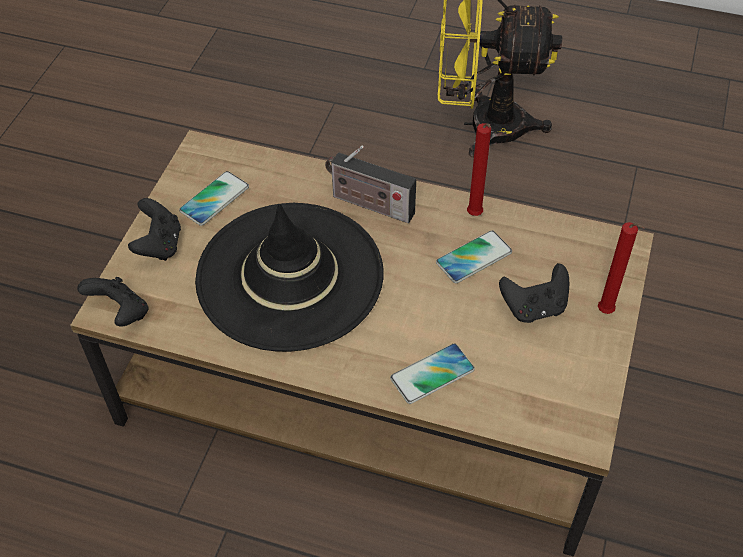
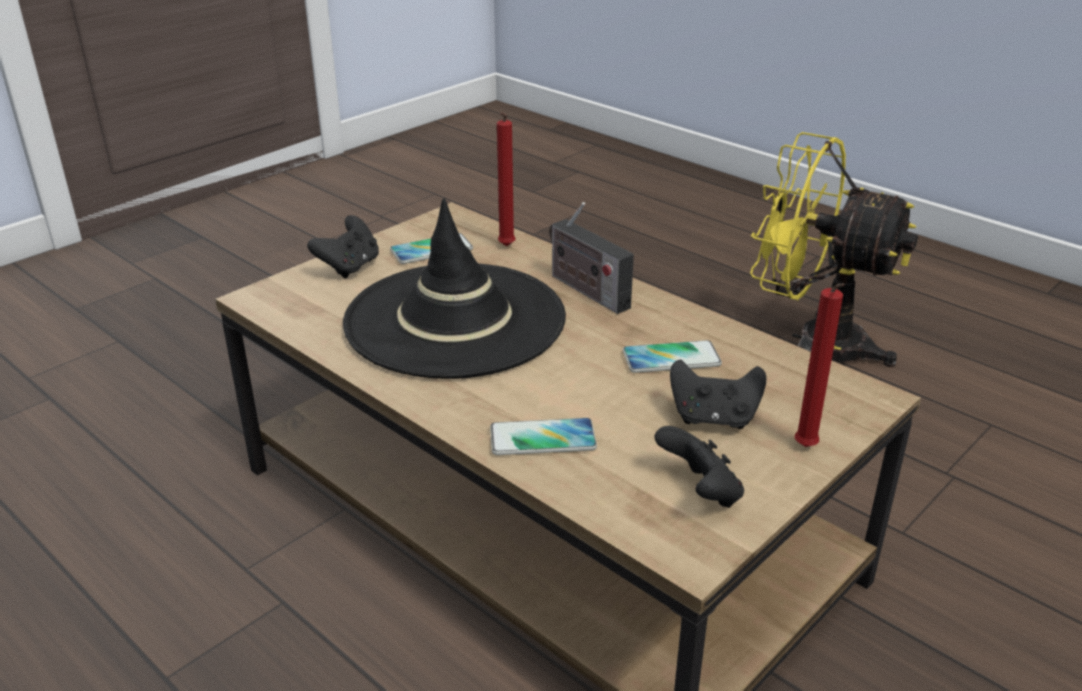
camera: 25 degrees right, 20 degrees down
(121, 313) = (267, 303): black game controller -> black game controller (700, 493)
(475, 216) = (699, 327): red candle -> red candle (505, 247)

